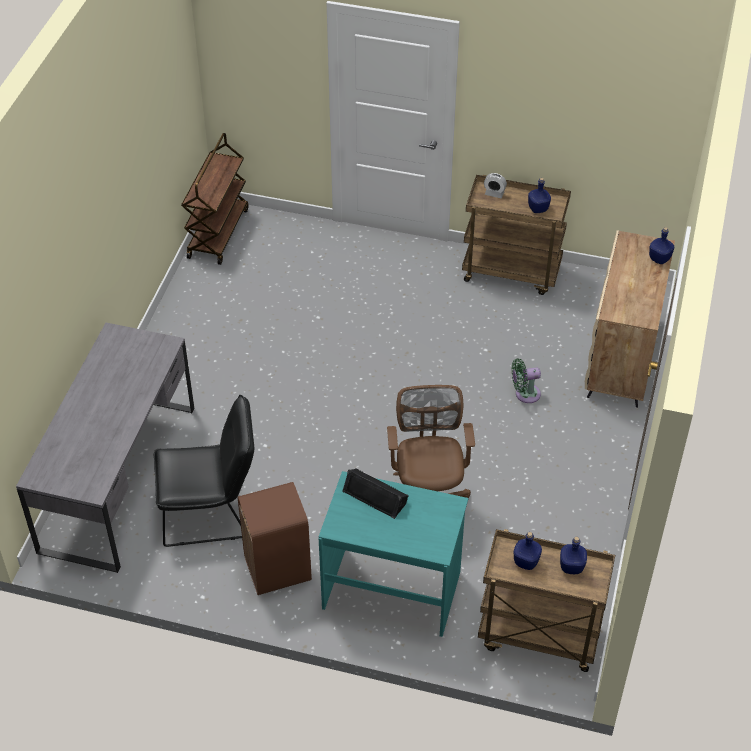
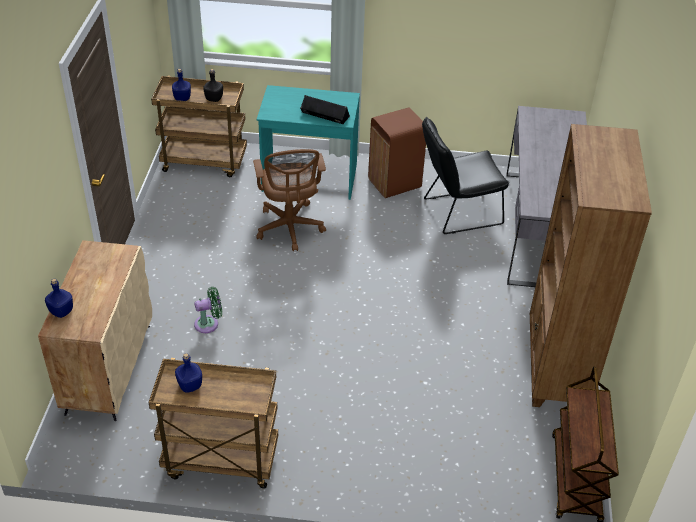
camera: 170 degrees right, 5 degrees down
(186, 319) = (556, 367): none -> brown bookcase
(494, 193) = (243, 402): alarm clock -> none
(525, 562) = (214, 99): blue bottle -> black bottle

